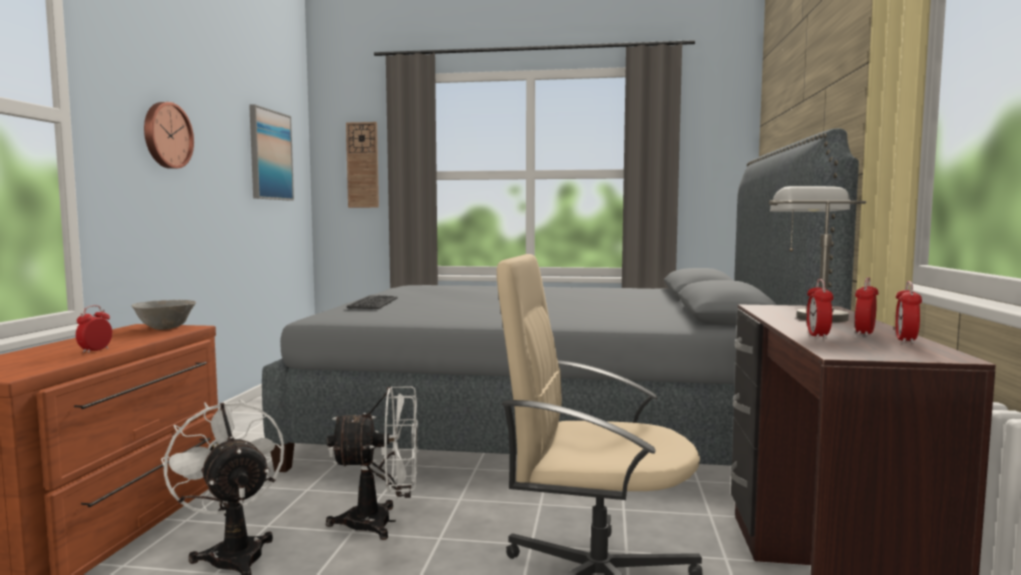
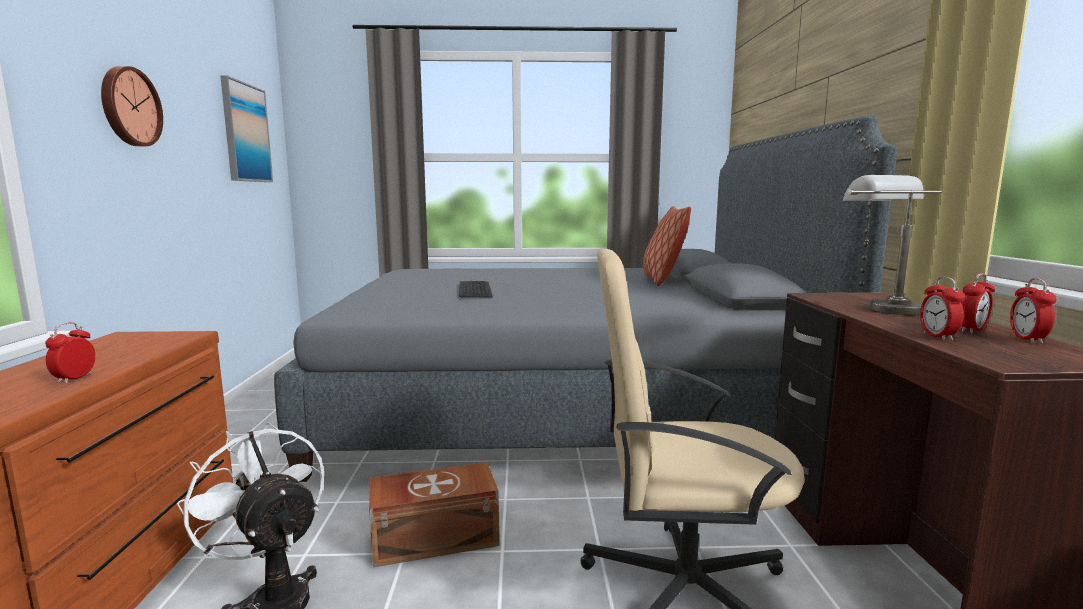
camera: 10 degrees left, 5 degrees up
(166, 328) = (157, 336): grey bowl -> none
(362, 165) = (344, 145): wall clock -> none
(374, 303) = (385, 293): keyboard -> keyboard (475, 290)
(381, 522) = (433, 537): white fan -> brown storage box
(660, 299) = (662, 280): none -> pillow
(864, 333) = (972, 330): alarm clock -> alarm clock turned 150 degrees counterclockwise

